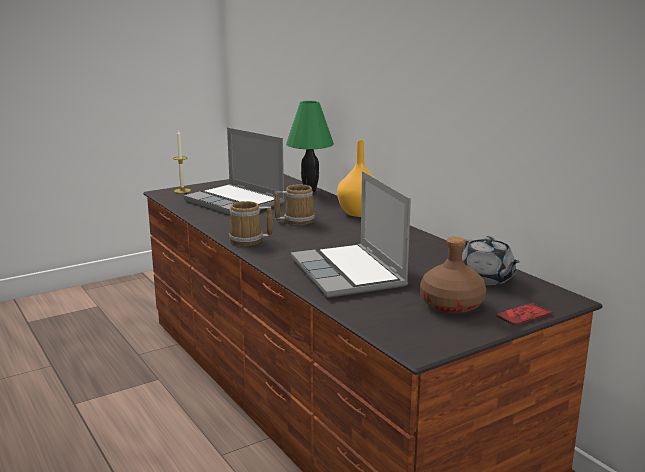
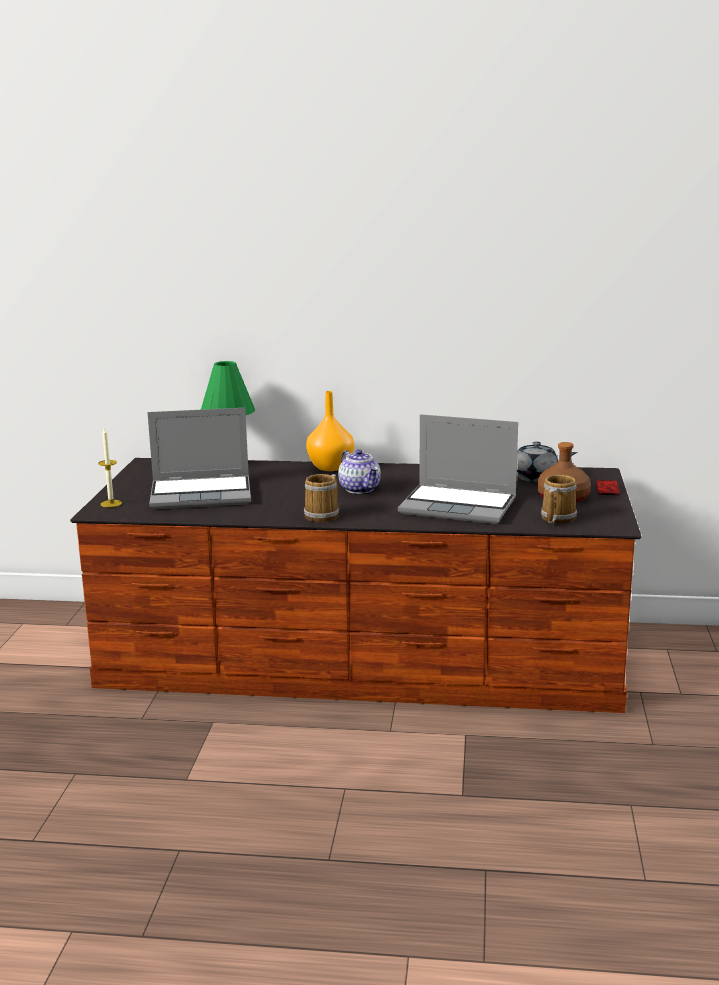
camera: 50 degrees left, 0 degrees up
(296, 220) = (304, 489): mug -> mug (556, 518)
(328, 233) = (360, 489): none -> teapot

